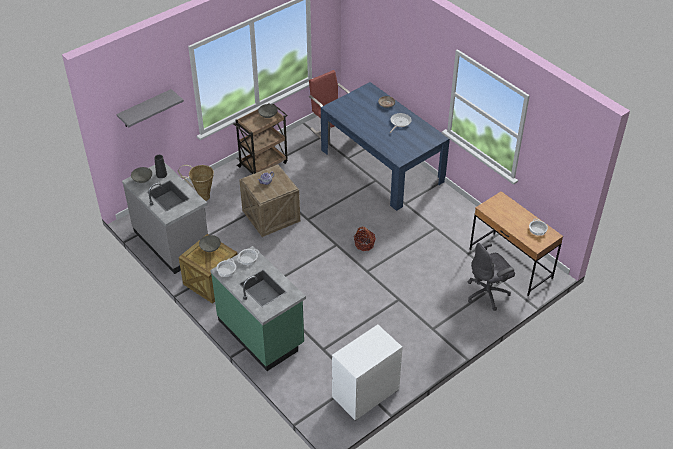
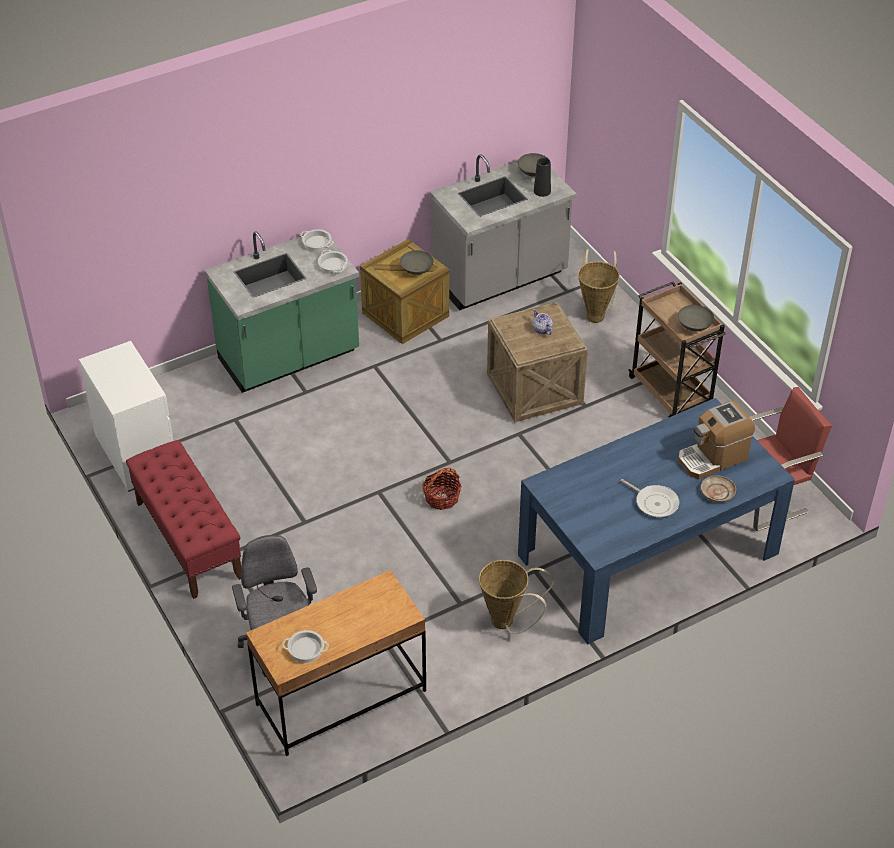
camera: 100 degrees right, 0 degrees up
(145, 108) = (617, 119): grey shelf -> none
(363, 106) = (712, 458): none -> coffee machine
(427, 350) = (188, 539): none -> red bench
(441, 209) = (507, 622): none -> basket

